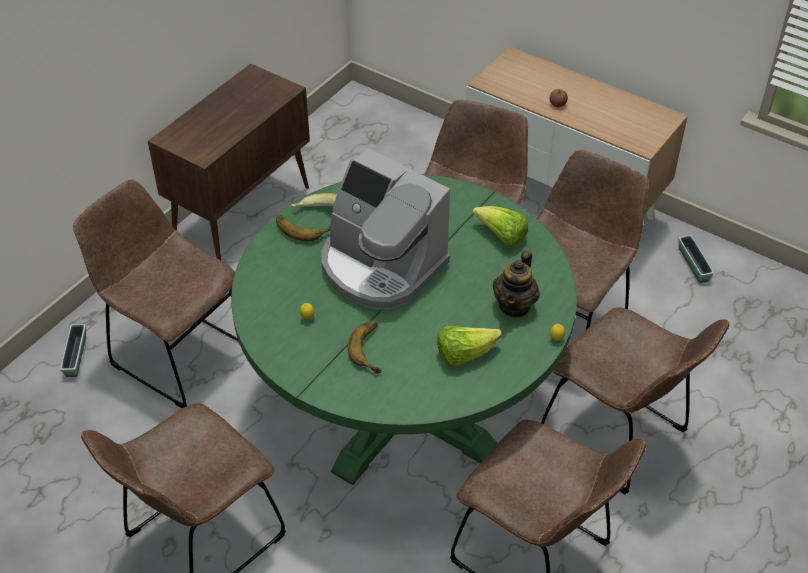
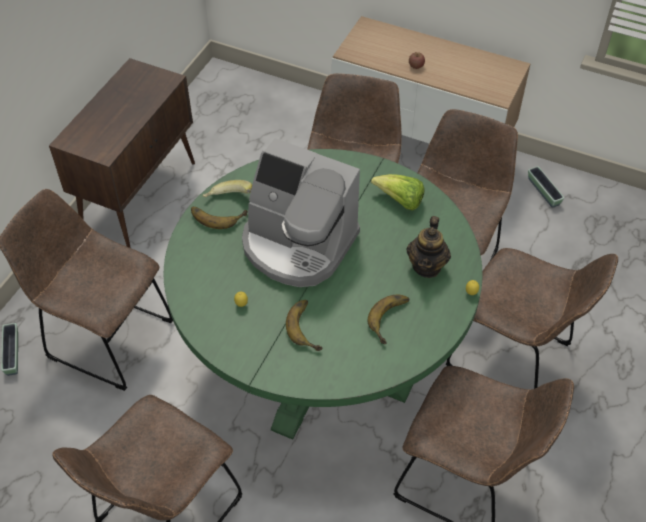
camera: 10 degrees left, 5 degrees up
(464, 355) = (392, 320): lettuce -> banana

